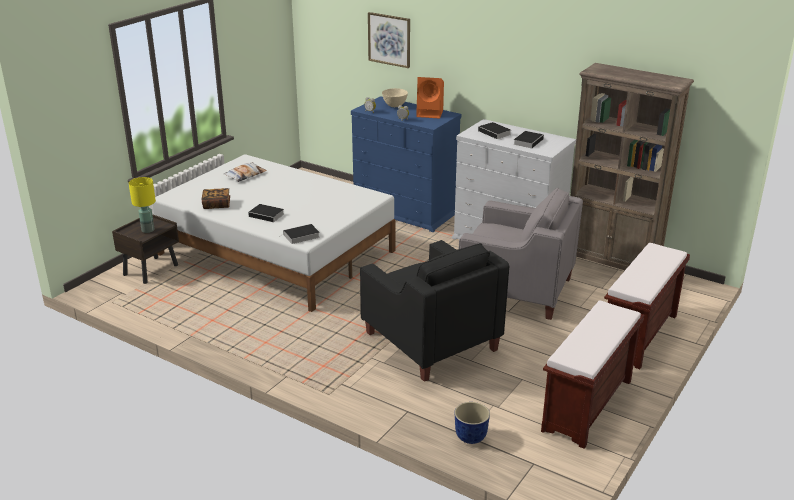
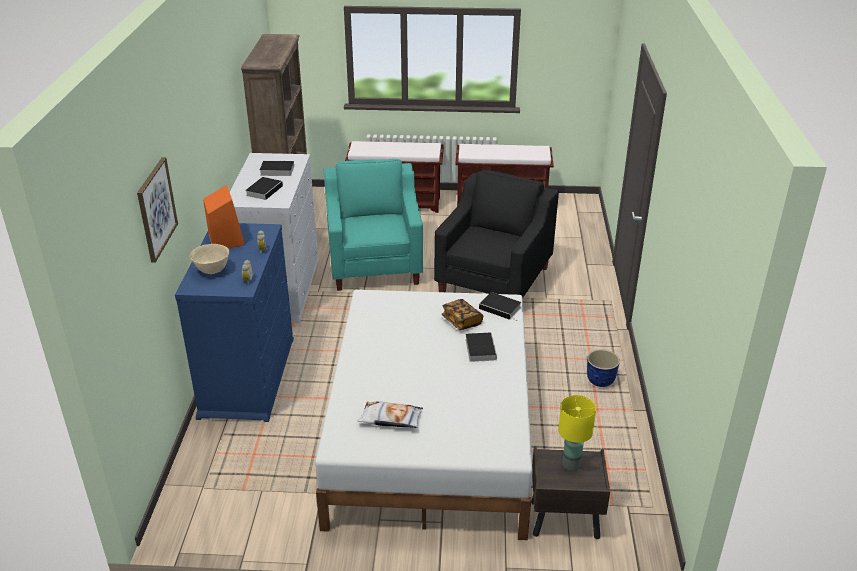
camera: 120 degrees left, 5 degrees up
(216, 205) = (493, 399): book -> book (461, 321)
(470, 437) = (581, 235): planter -> planter (600, 381)
(516, 290) = (374, 263): grey armchair -> turquoise armchair

